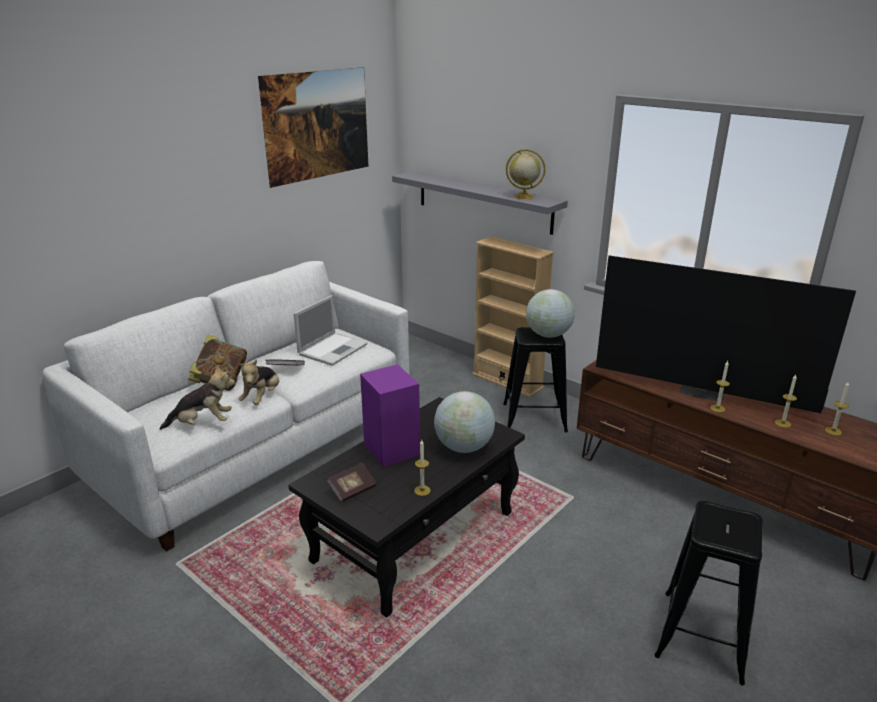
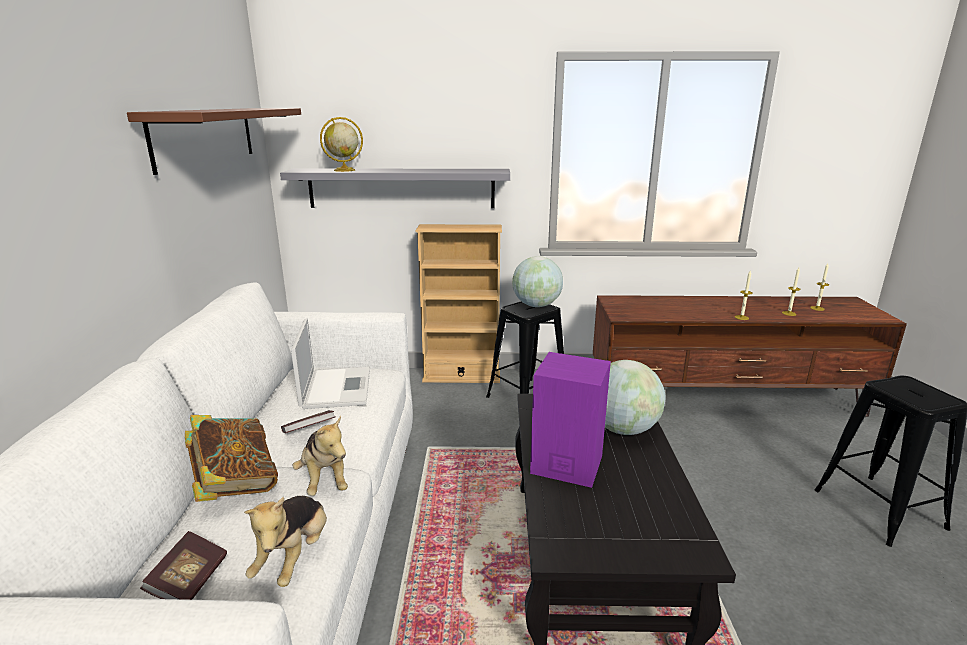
camera: 40 degrees left, 5 degrees down
(202, 423) = (294, 557): plush toy -> plush toy turned 150 degrees clockwise
(320, 151) = (205, 136): picture -> brown shelf
(352, 490) = (610, 532): book -> book (189, 581)
(422, 490) = (668, 490): candle -> none
(523, 197) = (466, 170): globe -> globe (343, 170)
(703, 391) = (711, 310): television -> none

